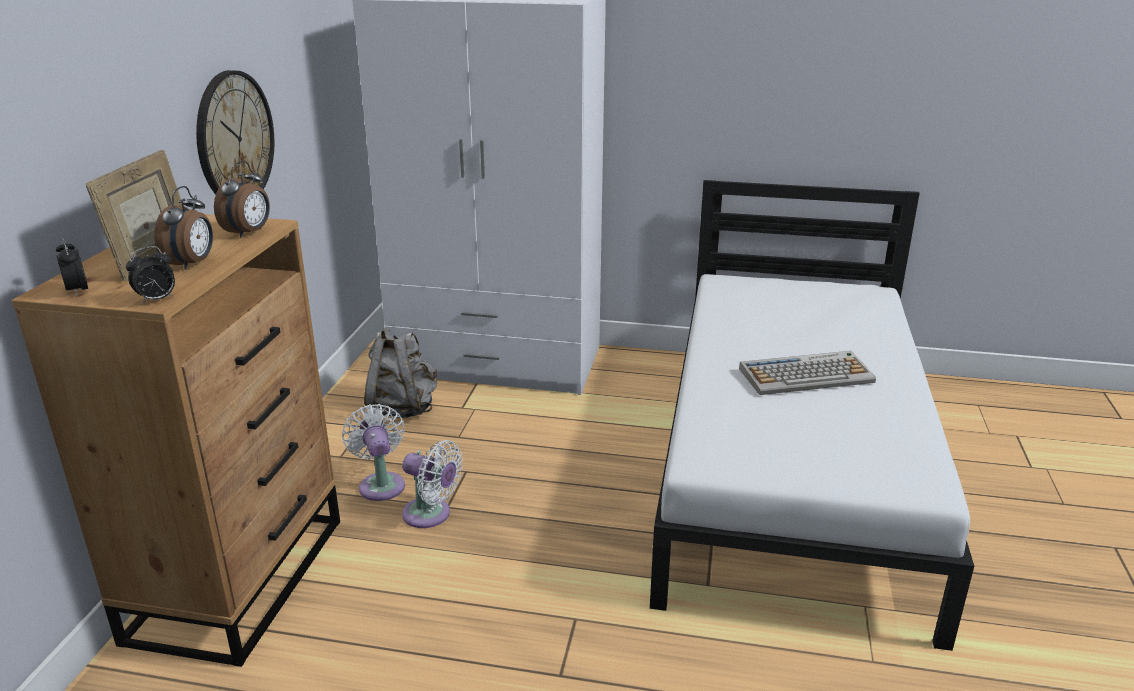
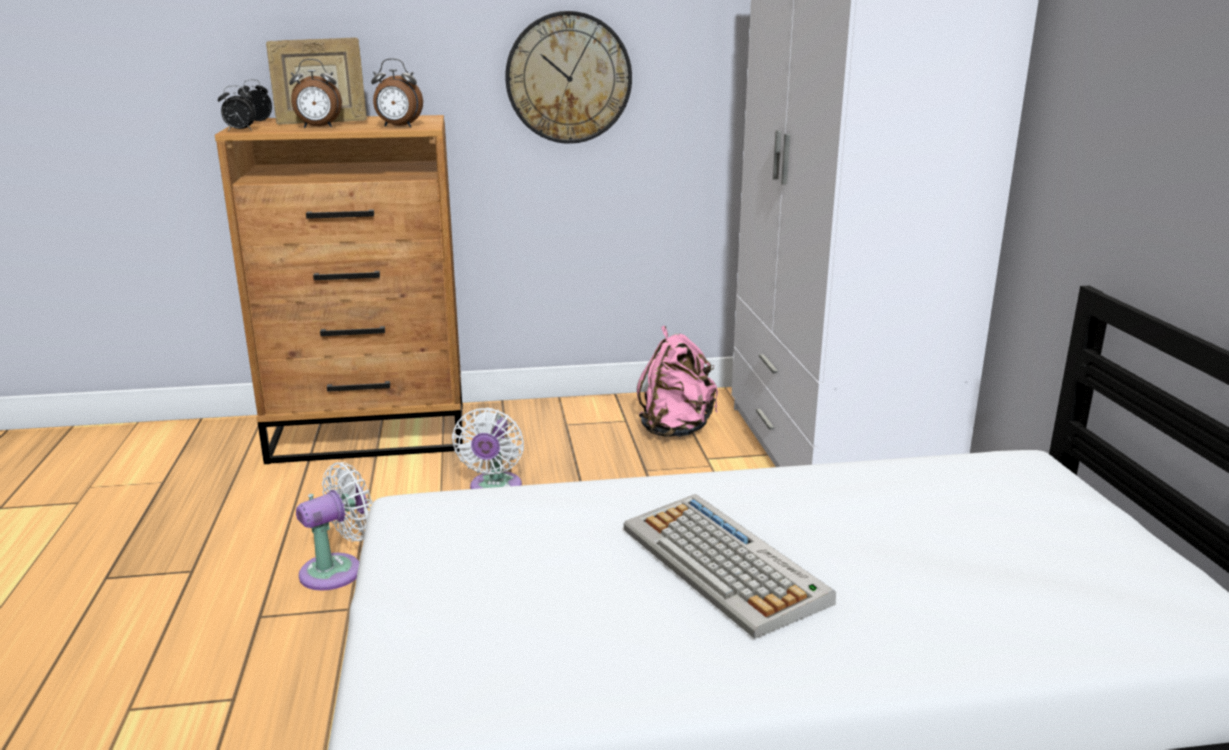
camera: 70 degrees right, 5 degrees down
(157, 300) = (239, 130): alarm clock -> alarm clock turned 45 degrees counterclockwise
(381, 484) = (532, 453): white fan -> white fan (337, 570)
(403, 408) = (675, 430): grey backpack -> pink backpack

